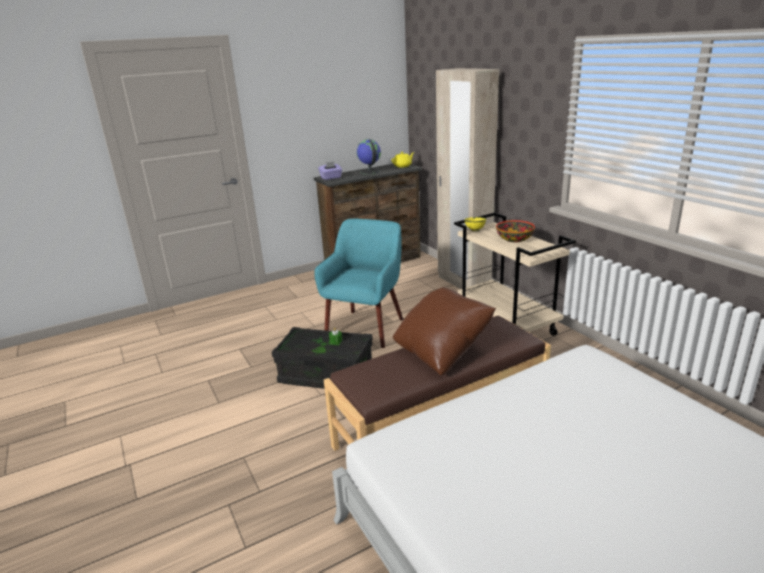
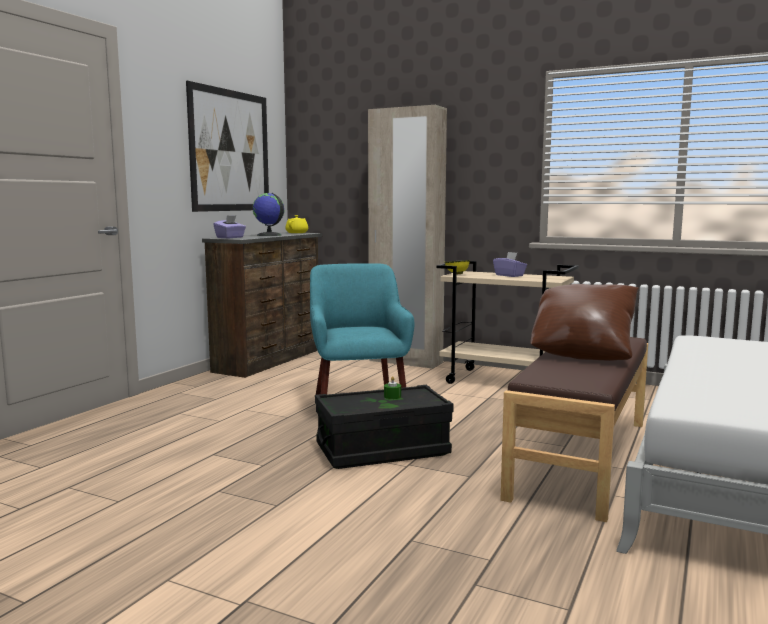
camera: 35 degrees left, 15 degrees down
(343, 105) = (230, 151): none -> picture
(514, 239) = (509, 275): bowl -> purple tissue box

